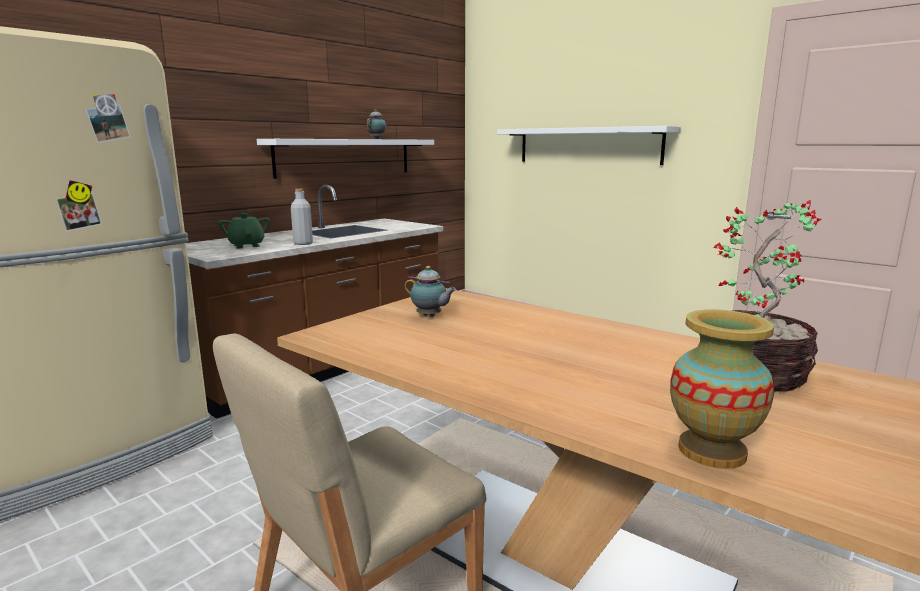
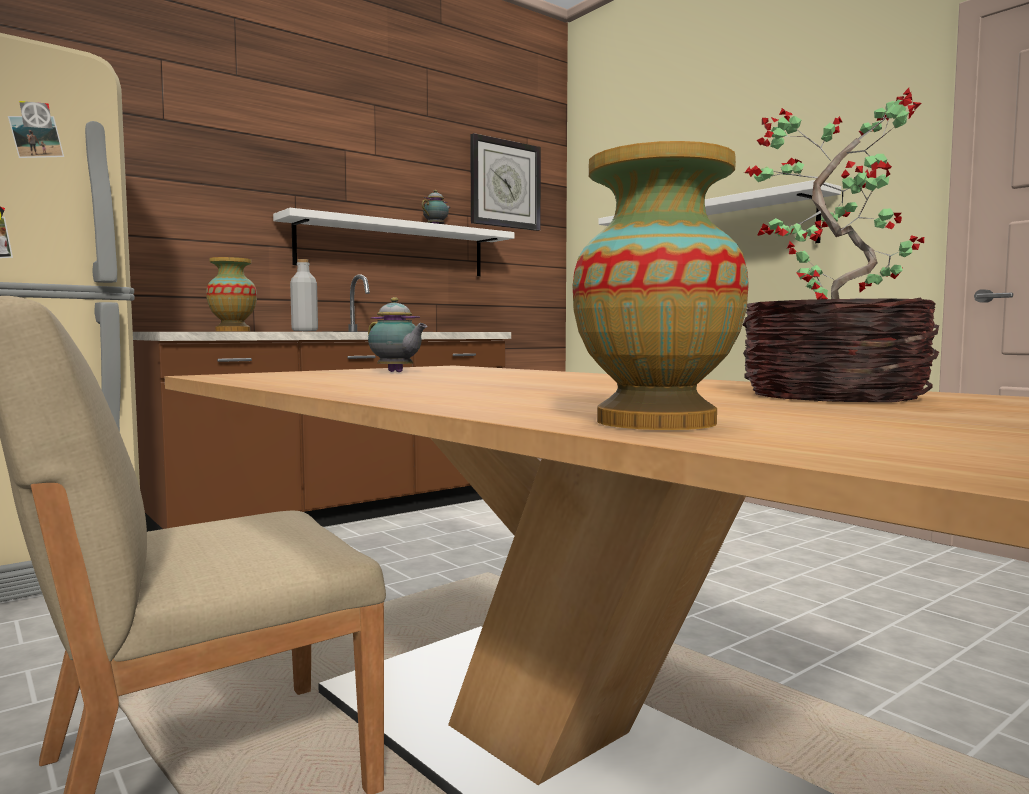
camera: 10 degrees right, 10 degrees down
(247, 245) = (233, 331): green teapot -> vase
(422, 97) = (505, 184): none -> wall clock

